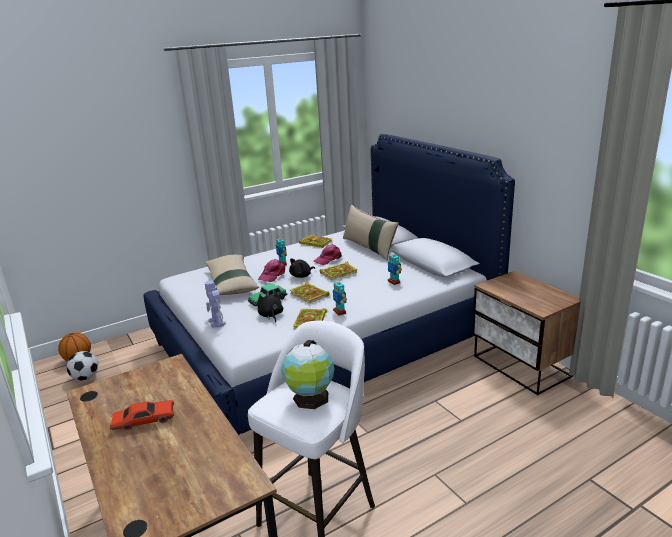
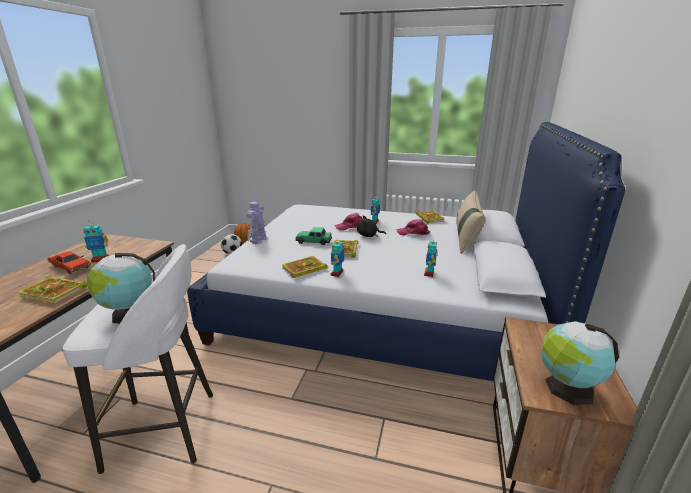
camera: 45 degrees right, 0 degrees up
(156, 400) = (101, 259): none -> toy robot
(231, 282) = (319, 220): beige pillow -> none
(271, 315) = (293, 251): black plush toy -> none
(339, 272) = (400, 245): book -> book (55, 292)
(545, 301) = (566, 388): none -> globe

